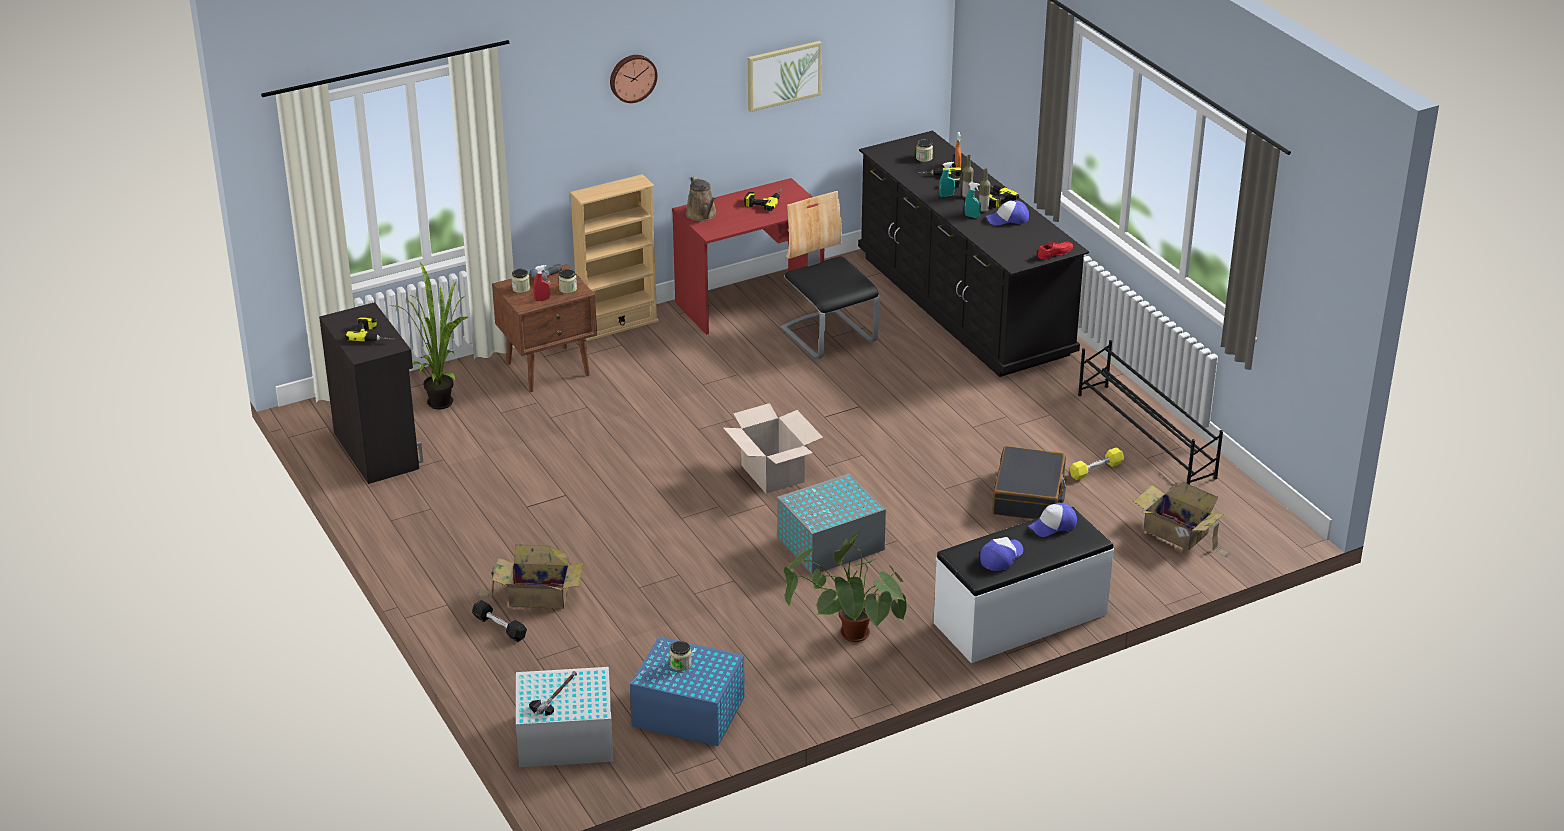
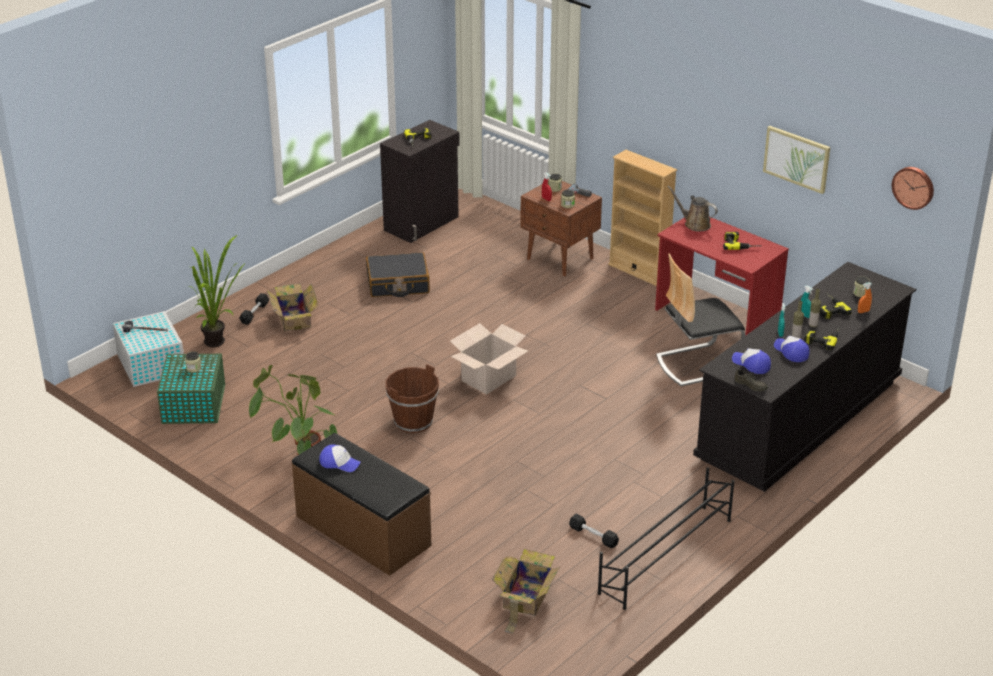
camera: 70 degrees right, 0 degrees up
(442, 400) = (495, 230): potted plant -> potted plant (219, 342)
(632, 77) = (682, 89): wall clock -> wall clock (913, 187)
(687, 711) = (194, 403): blue storage box -> green storage box
(702, 215) = (695, 224): brown watering can -> brown watering can turned 75 degrees clockwise
(828, 336) = (697, 363): chair -> chair turned 150 degrees counterclockwise
(829, 544) = (413, 421): grey storage box -> brown bucket
(1021, 619) = (362, 531): white bench -> brown bench
(1029, 496) = (532, 506): black suitcase -> black suitcase (398, 284)
(1053, 526) = (394, 481): cap -> cap (751, 364)
(1055, 254) = (750, 386): red shoe -> grey shoe
(1096, 470) = (593, 536): yellow dumbbell -> black dumbbell

